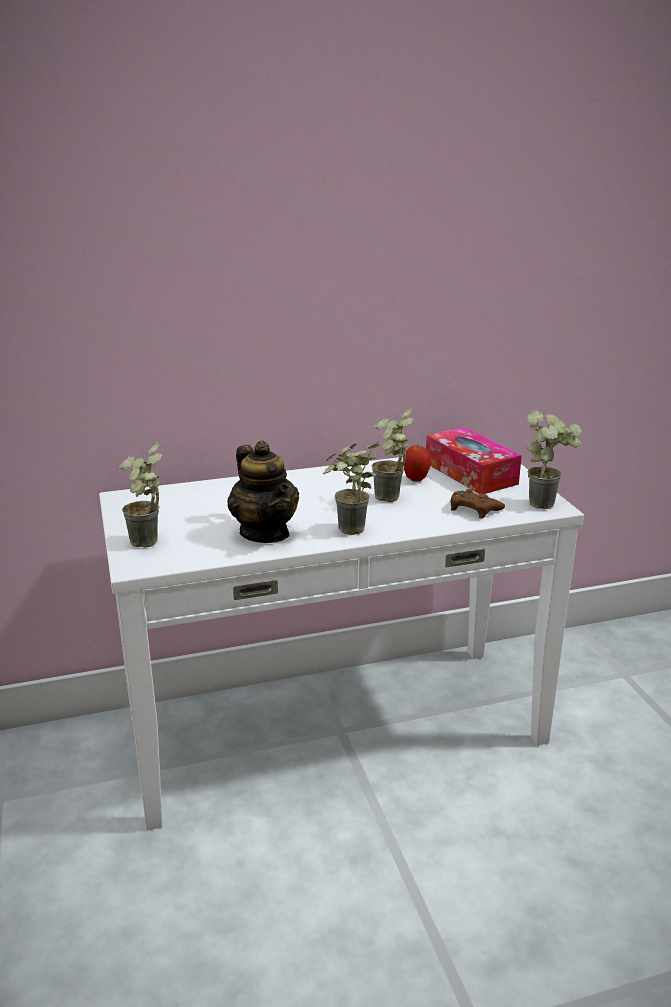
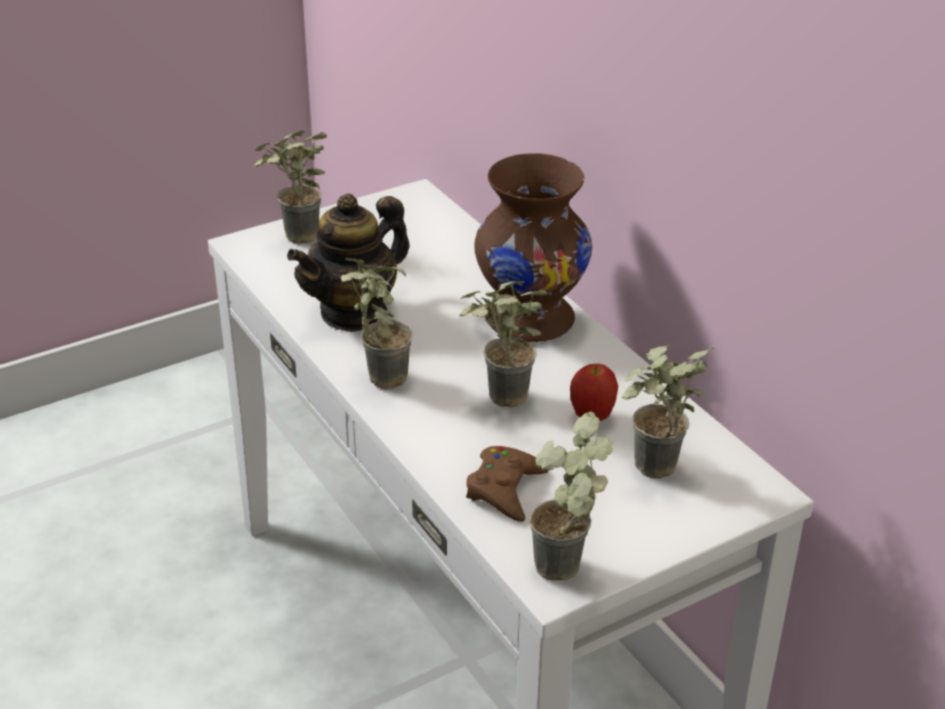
camera: 75 degrees right, 10 degrees up
(310, 482) = (529, 320): none -> brown vase
(470, 473) = (651, 474): tissue box -> potted plant

